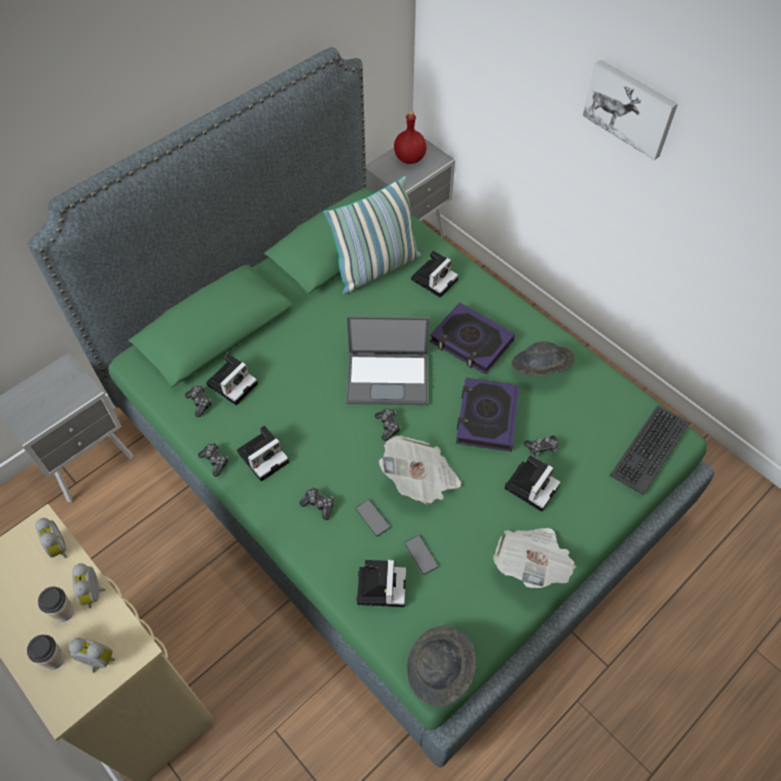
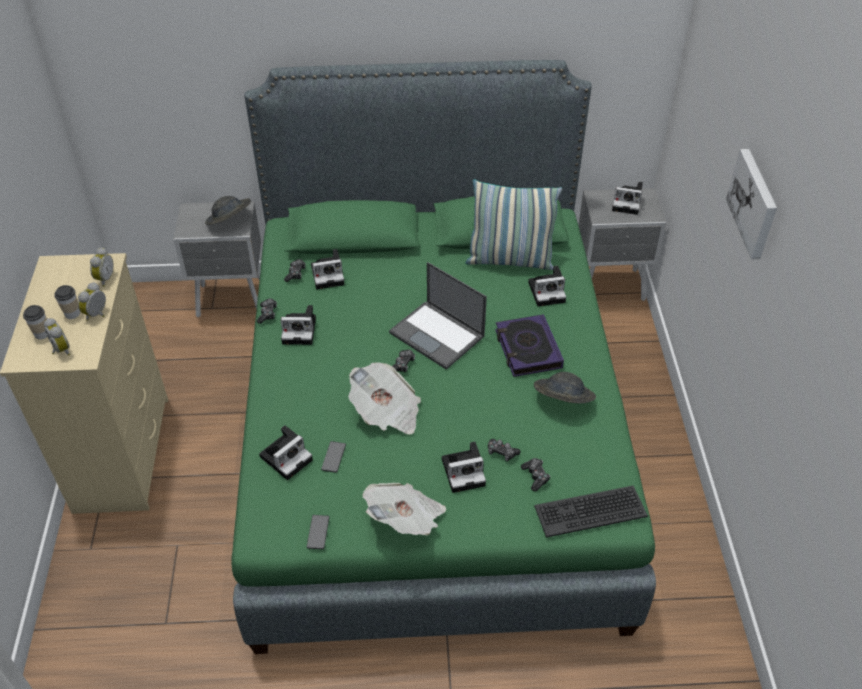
camera: 40 degrees right, 10 degrees down
(318, 505) = (302, 382): game controller -> game controller (535, 476)
(372, 518) = (328, 413): phone -> phone (318, 532)
(409, 158) = (628, 203): red bottle -> camera
(440, 671) = (267, 535): grey hat -> grey hat (229, 221)
(486, 417) = (481, 405): book -> none

